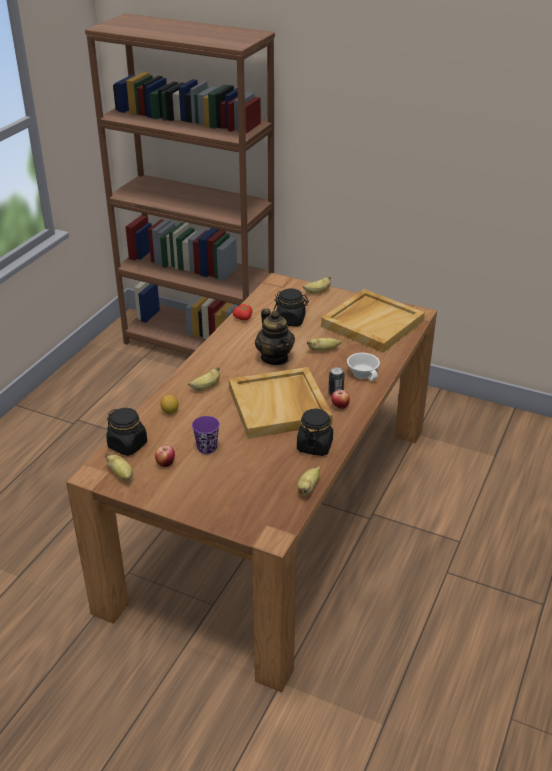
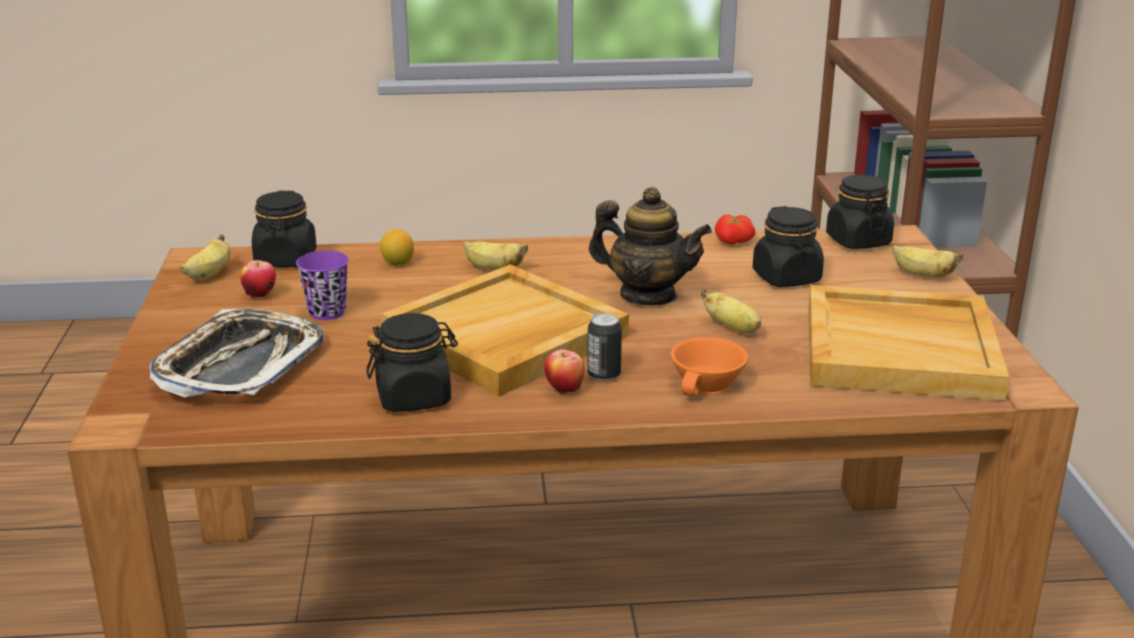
camera: 60 degrees right, 10 degrees down
(240, 487) = (239, 365): none -> tray
(273, 291) = (857, 241): none -> black jar
(275, 358) = (648, 295): teapot -> teapot turned 105 degrees counterclockwise
(308, 488) = (281, 423): banana -> none
(364, 373) = (709, 385): white cup -> orange cup

